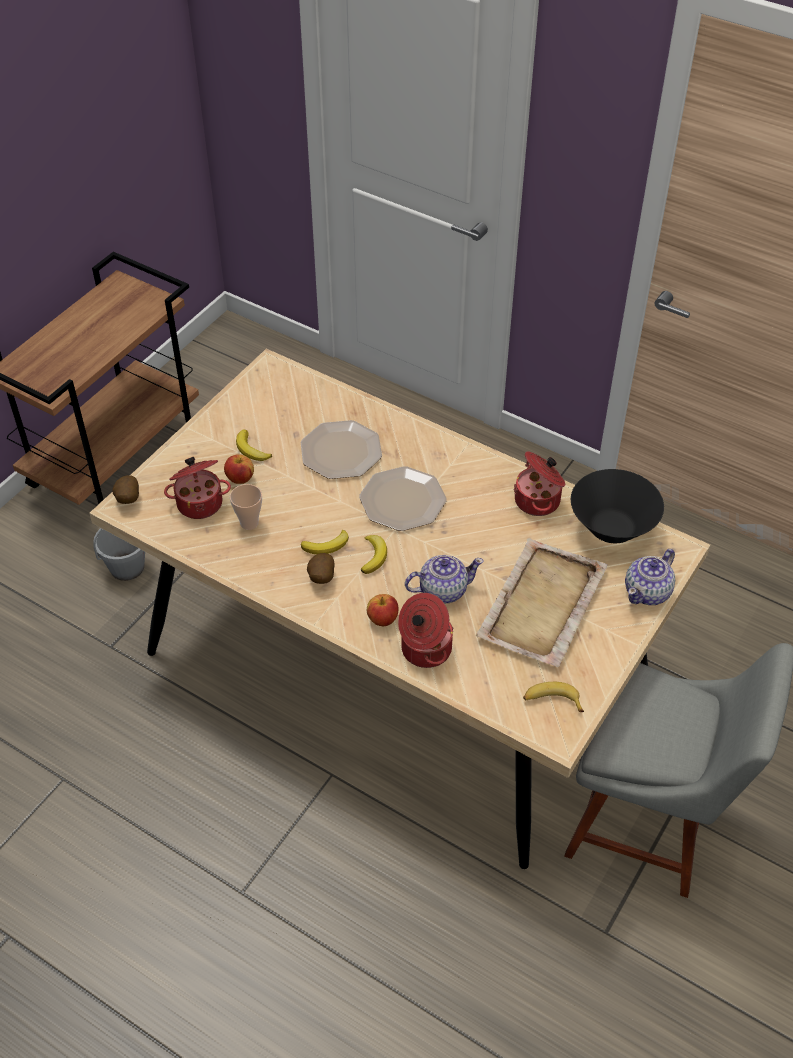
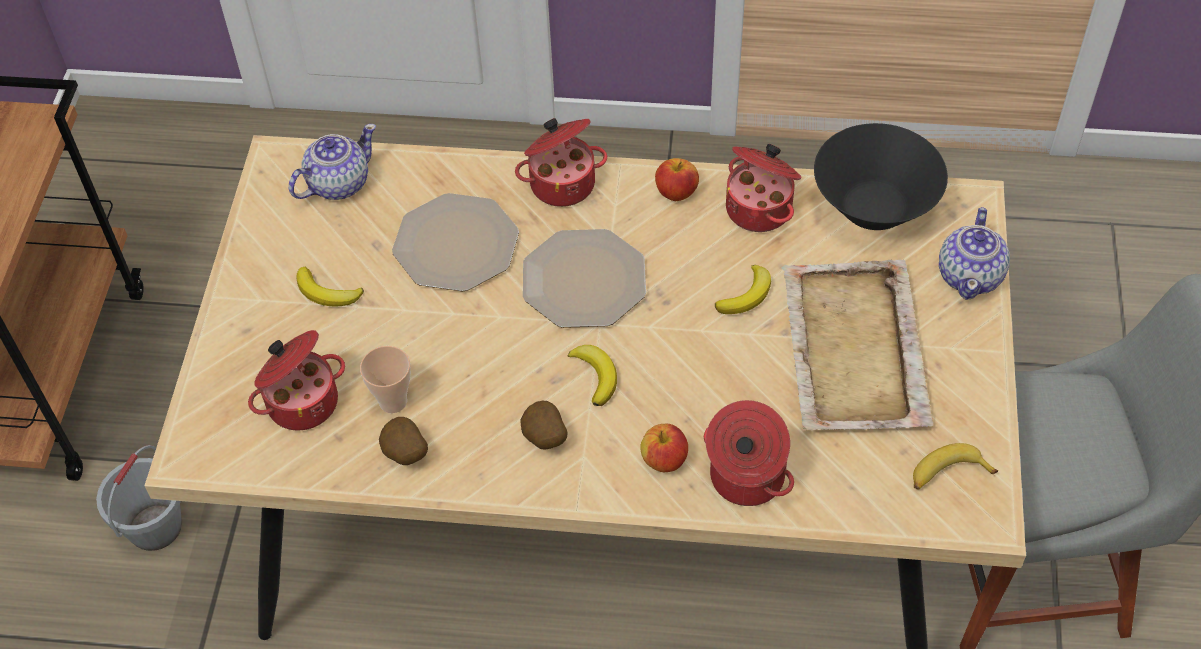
camera: 25 degrees left, 5 degrees up
(127, 500) = (191, 442): potato -> potato (405, 455)
(240, 478) = (338, 341): apple -> apple (676, 192)
(327, 546) = (522, 388): banana -> banana (746, 295)
(426, 440) = (562, 182): none -> cooking pot
(442, 590) = (716, 384): teapot -> teapot (337, 183)

